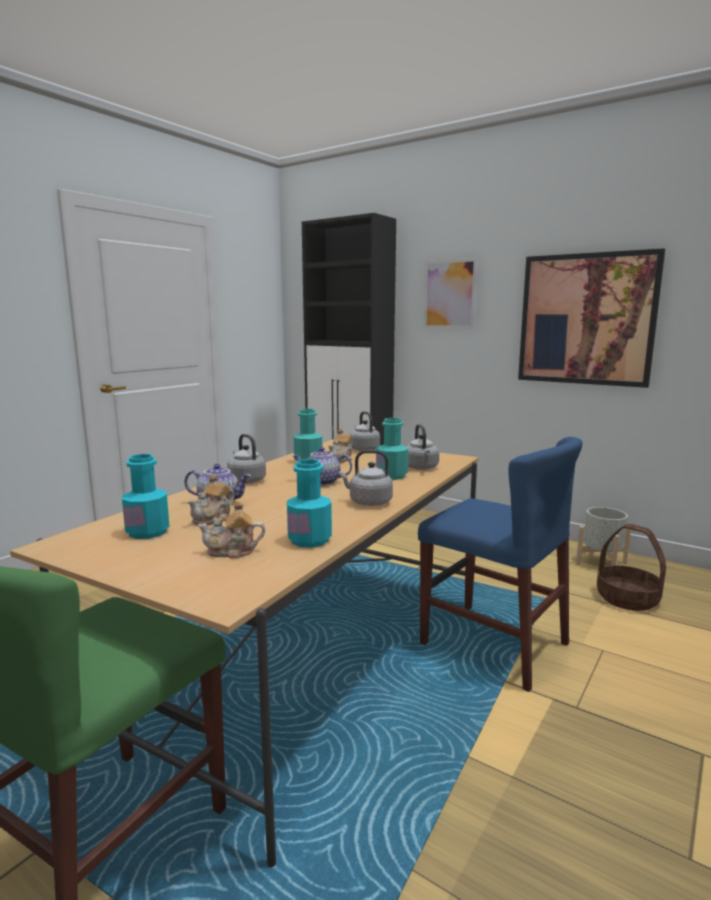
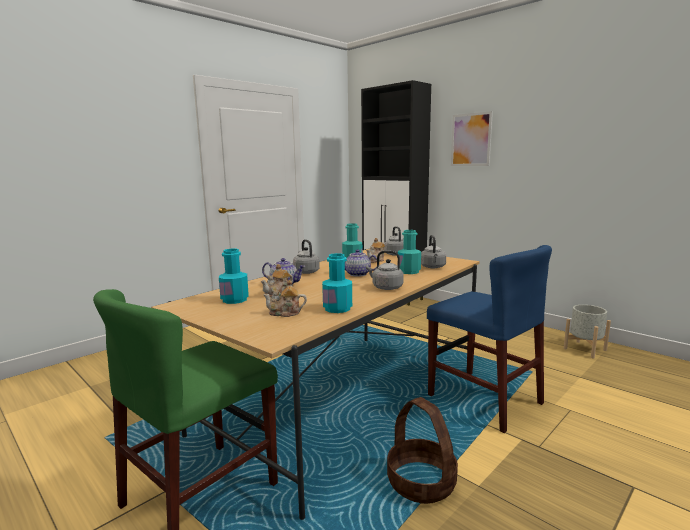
camera: 10 degrees right, 0 degrees up
(586, 319) = (577, 157): picture -> none
(628, 598) = (601, 375): basket -> basket (422, 483)

